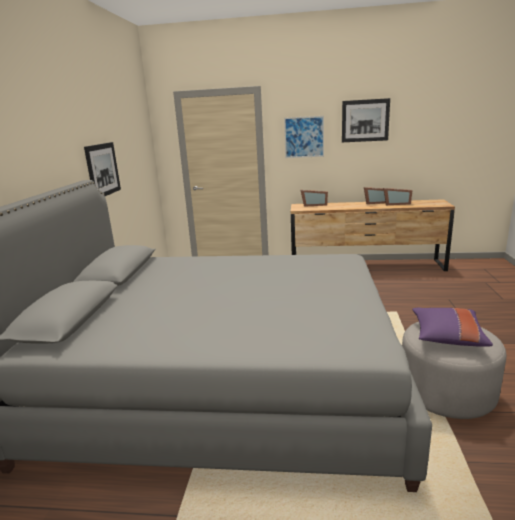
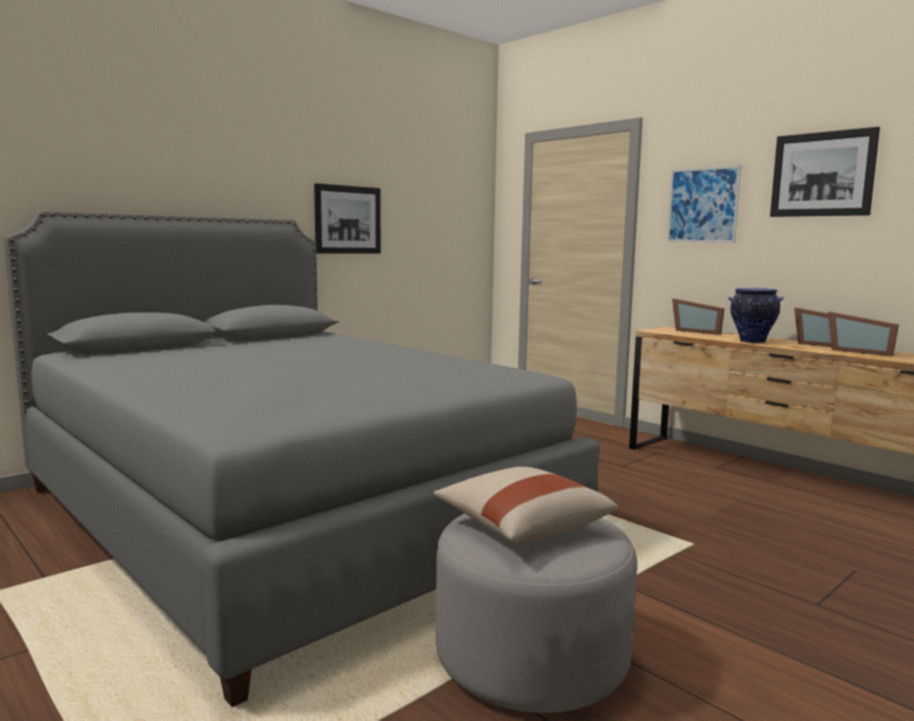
camera: 40 degrees right, 10 degrees down
(350, 207) = (751, 341): none -> vase
(447, 337) = (522, 526): purple pillow -> beige pillow

